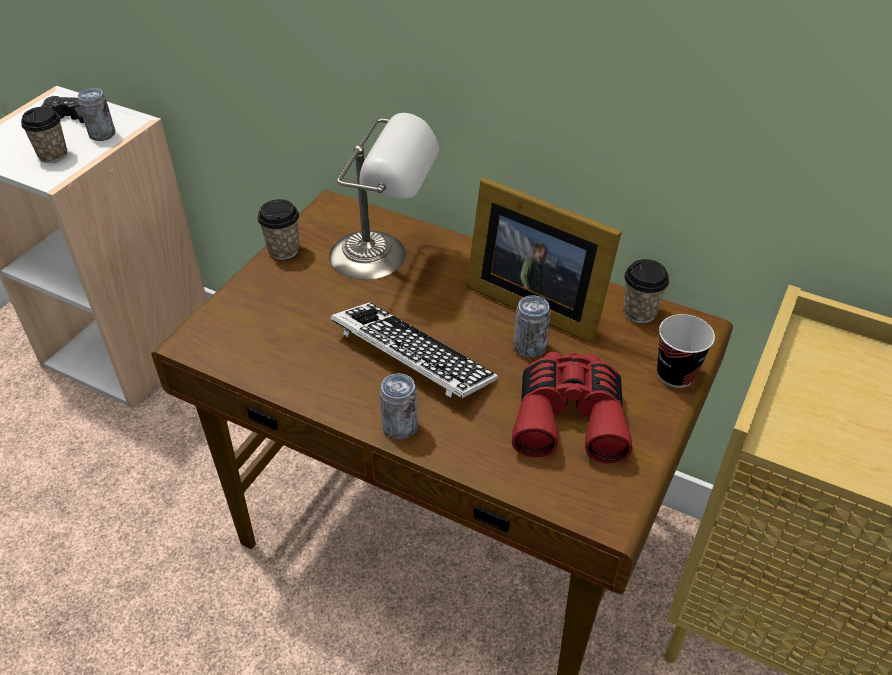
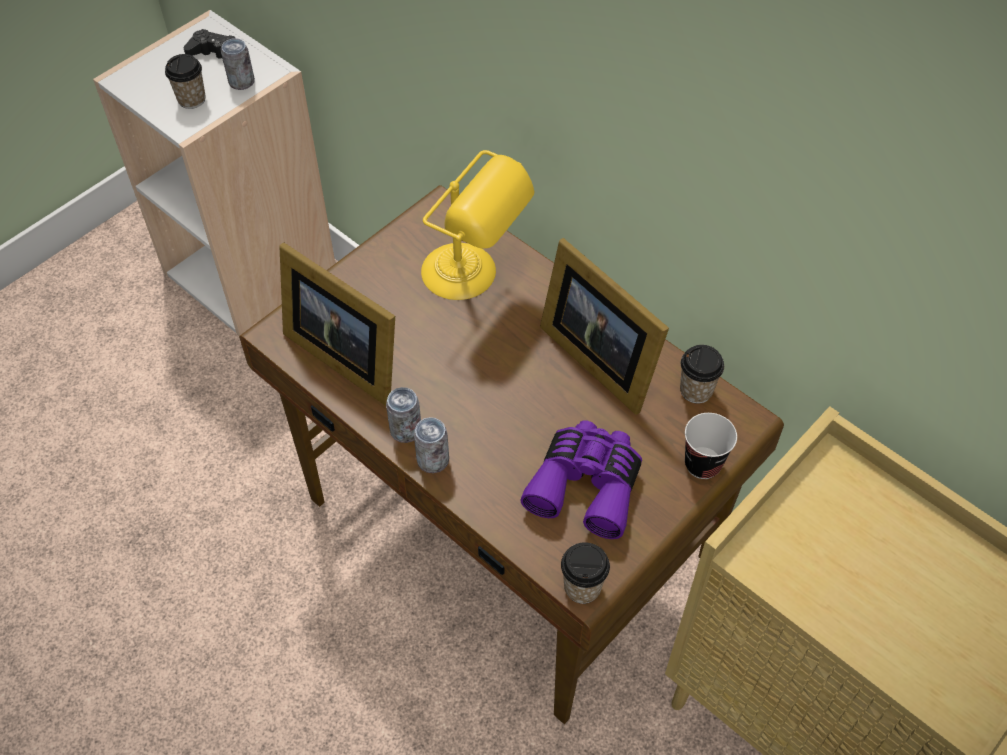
camera: 15 degrees right, 10 degrees up
(272, 347) = (344, 353): none -> picture frame
(283, 250) = (382, 249): cup -> cup (582, 587)
(384, 256) = (473, 276): white table lamp -> yellow table lamp
(412, 357) = (465, 392): keyboard -> none
(529, 347) = (576, 405): can -> can (406, 430)
(569, 417) = (586, 484): red binoculars -> purple binoculars

